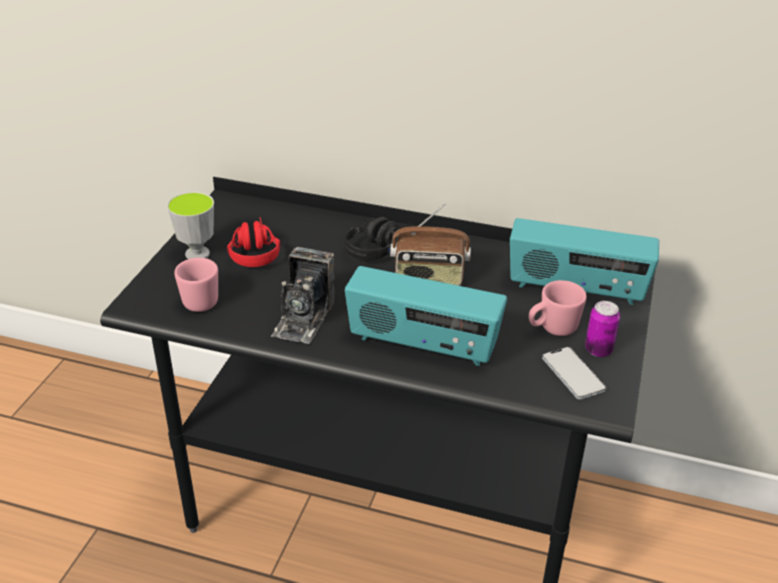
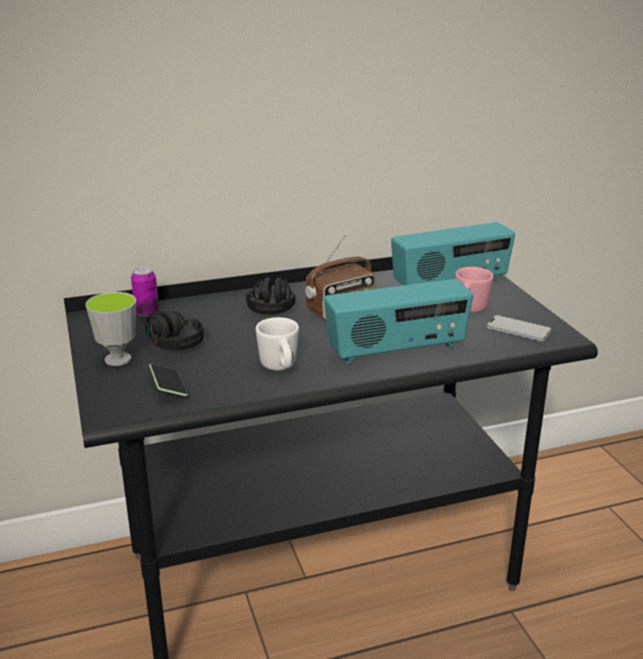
camera: 35 degrees left, 10 degrees down
(200, 299) = (168, 388): pink mug -> phone
(253, 250) = (169, 340): red headphones -> black headphones
(304, 318) = (280, 368): camera -> white mug
(598, 350) = (513, 311): can -> can (147, 312)

